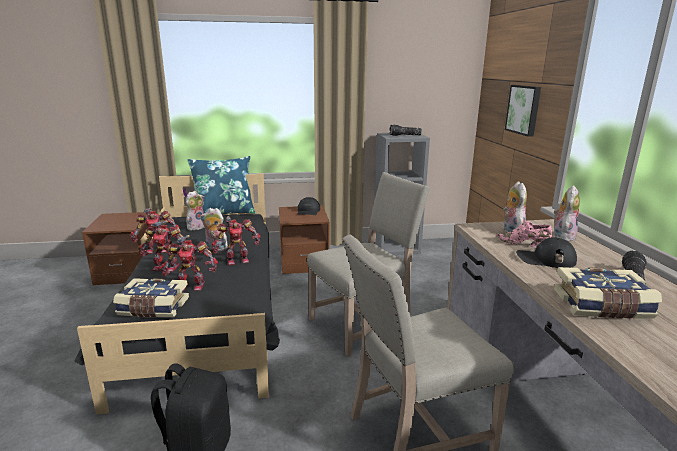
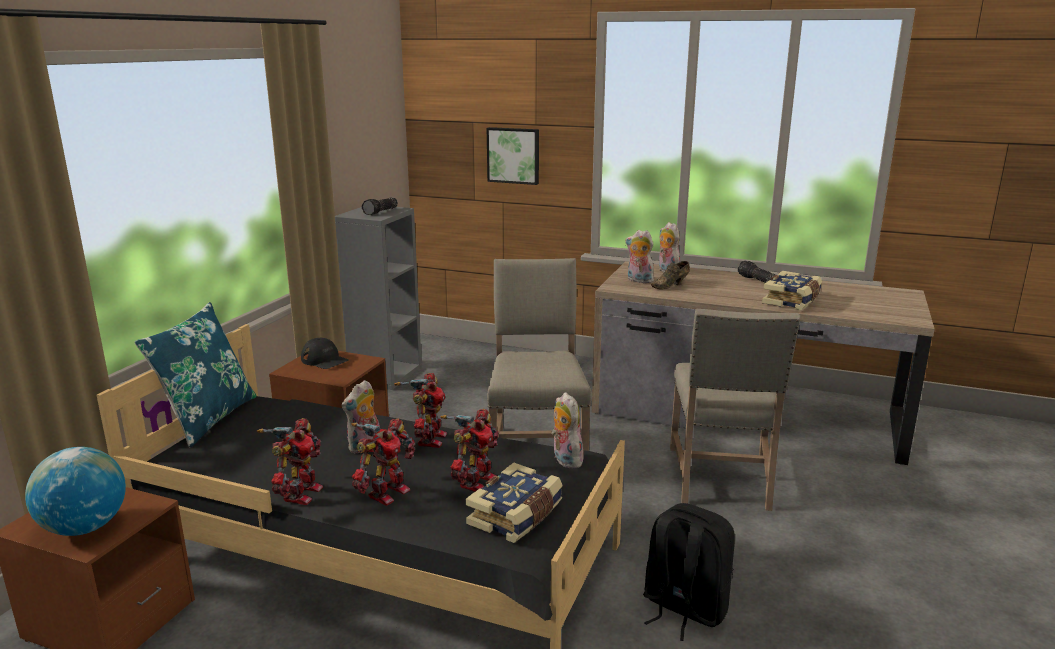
camera: 60 degrees left, 0 degrees up
(109, 223) = (84, 527): none -> globe
(196, 227) = (243, 449): plush toy -> plush toy (565, 459)
(524, 244) = (671, 286): pink shoe -> brown shoe
(545, 259) = (706, 289): black cap -> none

